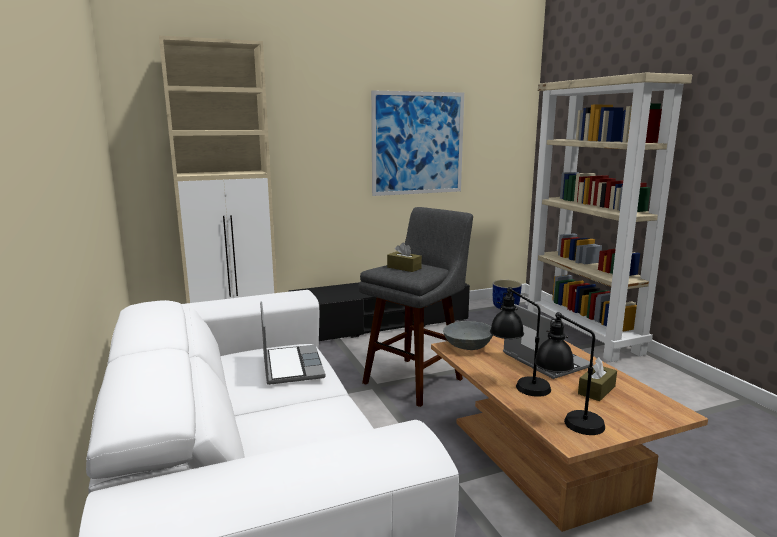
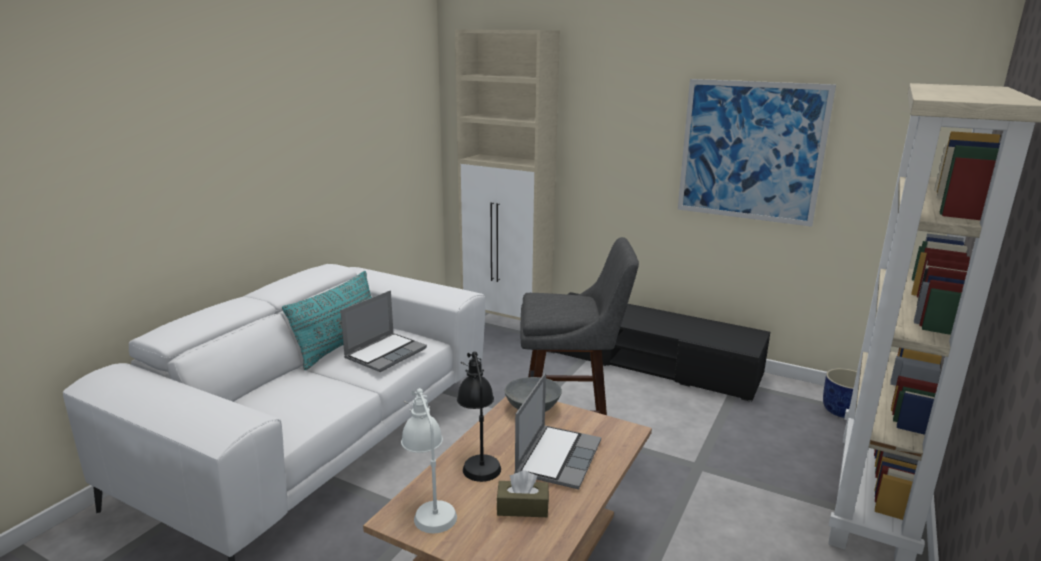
camera: 50 degrees right, 5 degrees up
(227, 381) = (341, 345): none -> turquoise pillow
(404, 268) = (556, 302): brown tissue box -> none
(566, 422) = (429, 506): black table lamp -> white table lamp

